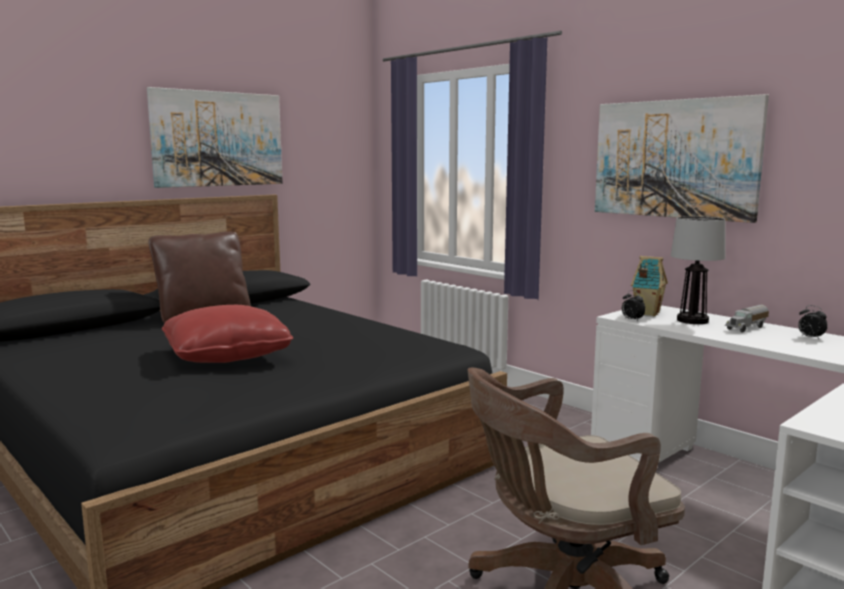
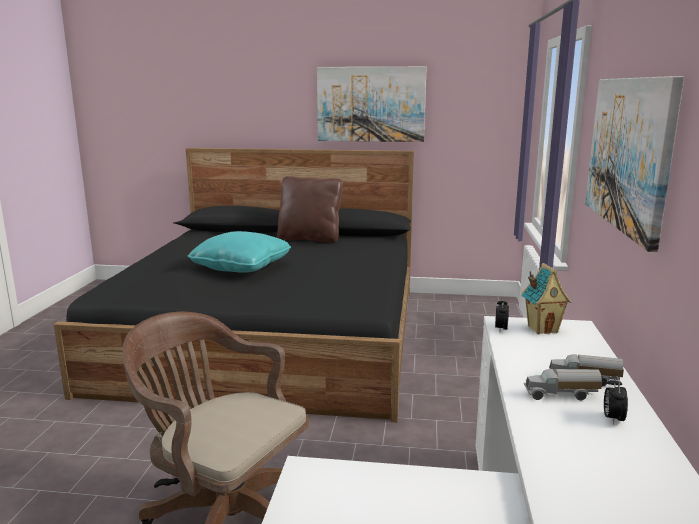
camera: 50 degrees right, 5 degrees up
(227, 356) = (241, 267): red pillow -> turquoise pillow
(692, 320) = (558, 351): table lamp -> none
(766, 337) = (561, 395): none -> toy truck

